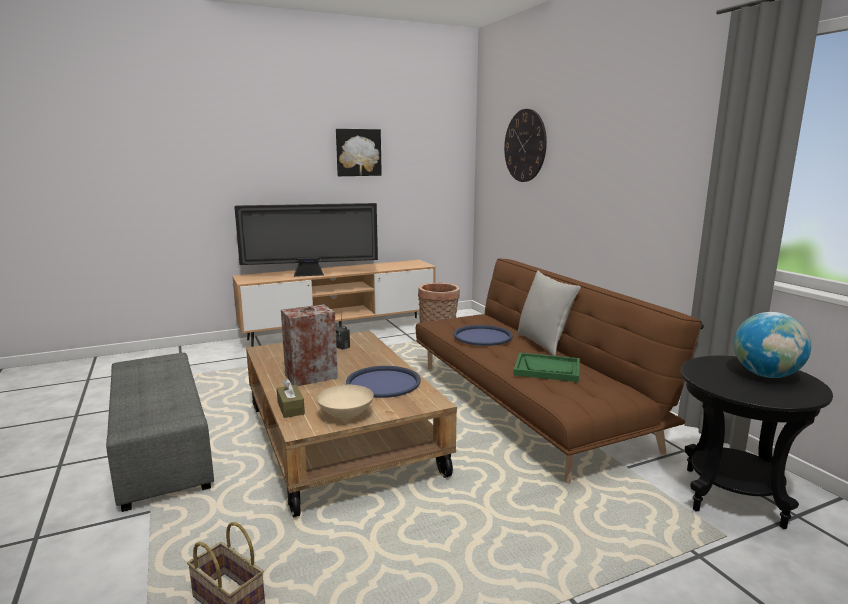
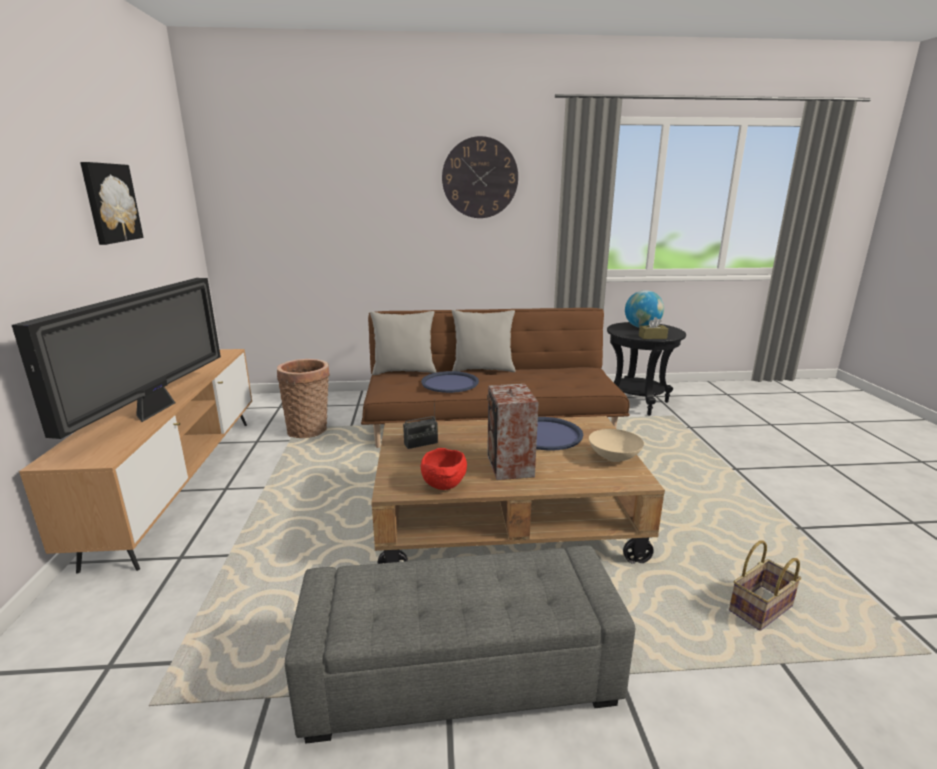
camera: 70 degrees left, 5 degrees up
(271, 361) = (444, 486): none -> red bowl
(290, 408) = (591, 482): brown tissue box -> brown tissue box (652, 337)
(496, 319) = (404, 371): none -> grey pillow
(525, 145) = (311, 190): wall clock -> wall clock (480, 178)
(547, 369) = (542, 378): green tray -> none

